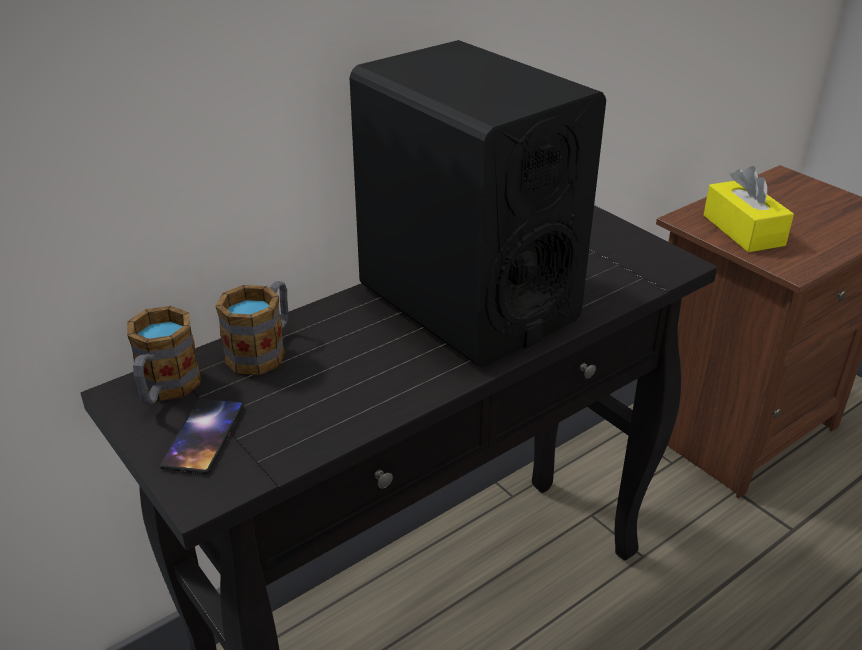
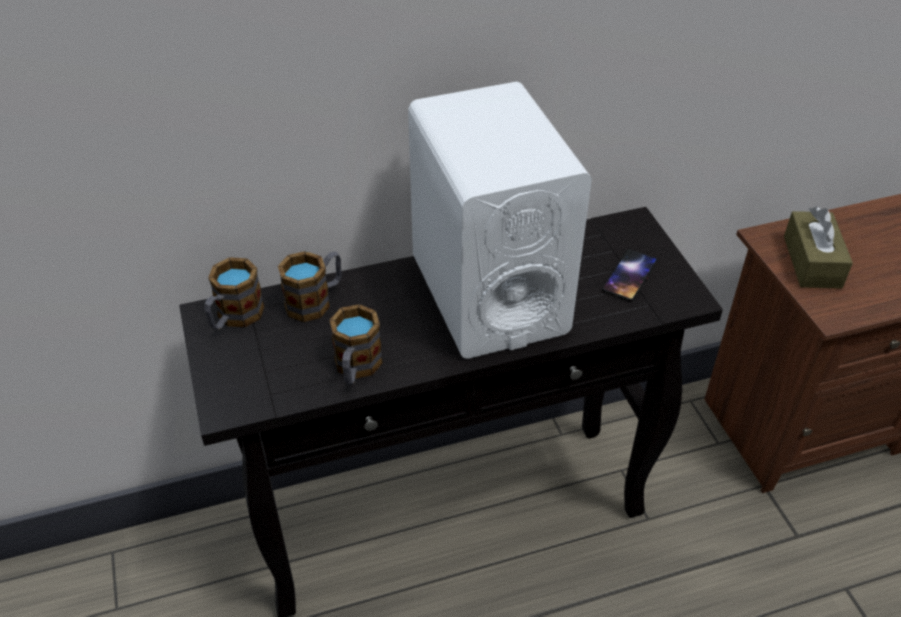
camera: 20 degrees right, 10 degrees up
(204, 436) = (244, 363): phone -> phone (629, 276)
(354, 408) = (356, 368): none -> mug
(466, 302) = (488, 294): black speaker -> white speaker
(743, 230) = (812, 262): yellow tissue box -> brown tissue box

